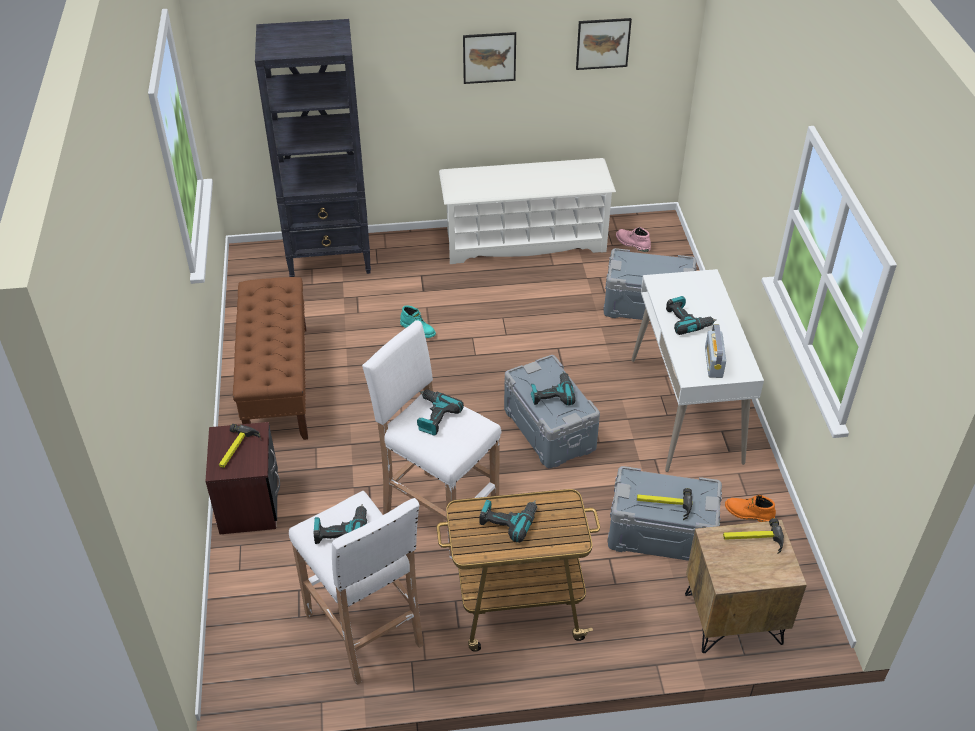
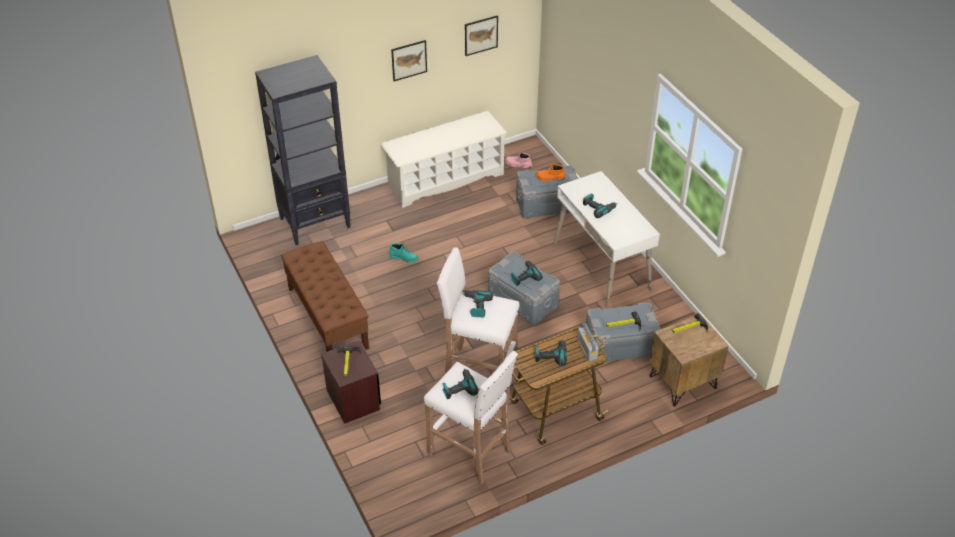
camera: 20 degrees left, 0 degrees up
(713, 363) = (626, 230): radio -> radio (587, 349)
(748, 514) = (666, 320): orange boot -> orange boot (550, 178)

